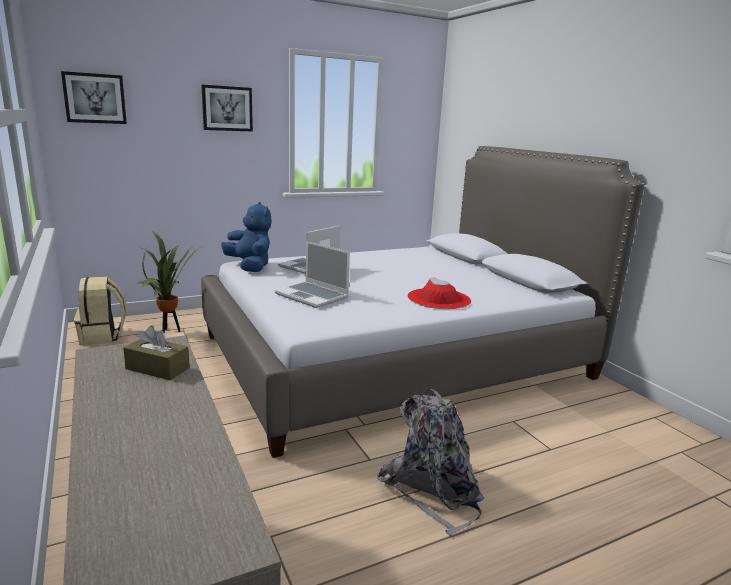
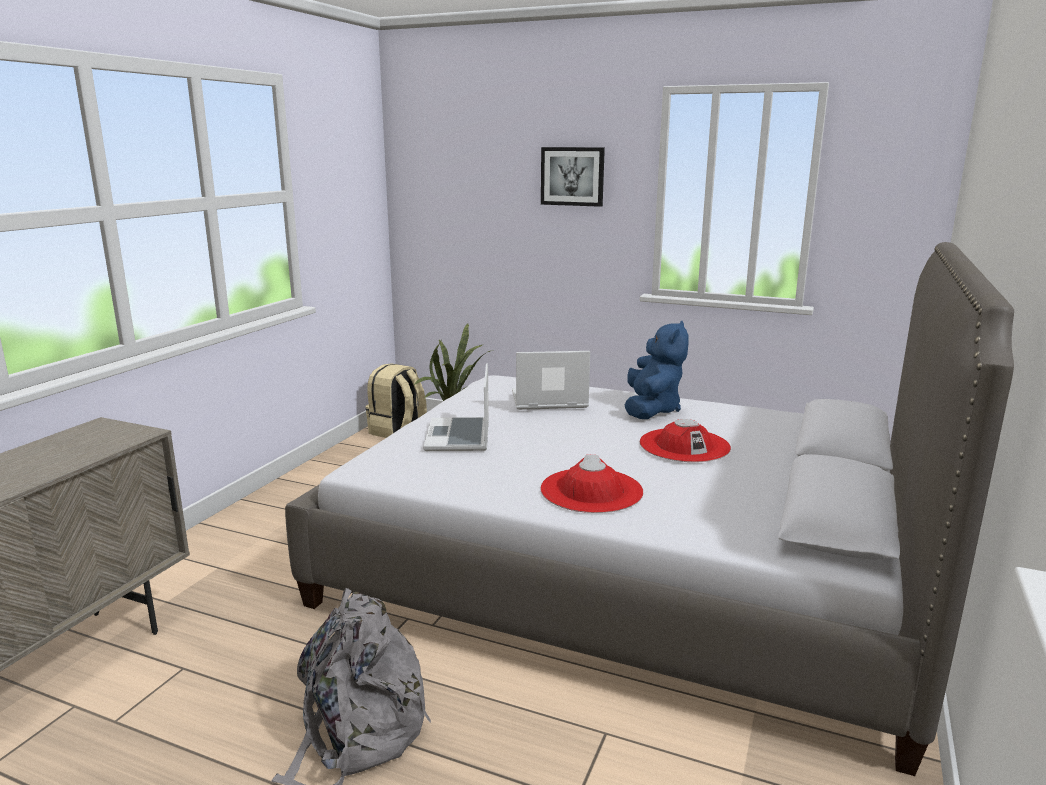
camera: 50 degrees right, 0 degrees up
(94, 98) = (434, 169): picture -> none
(157, 368) = (85, 448): brown tissue box -> none
(250, 267) = (491, 385): blue plush toy -> blue plush toy (651, 410)
(421, 270) = (684, 445): none -> red hat

